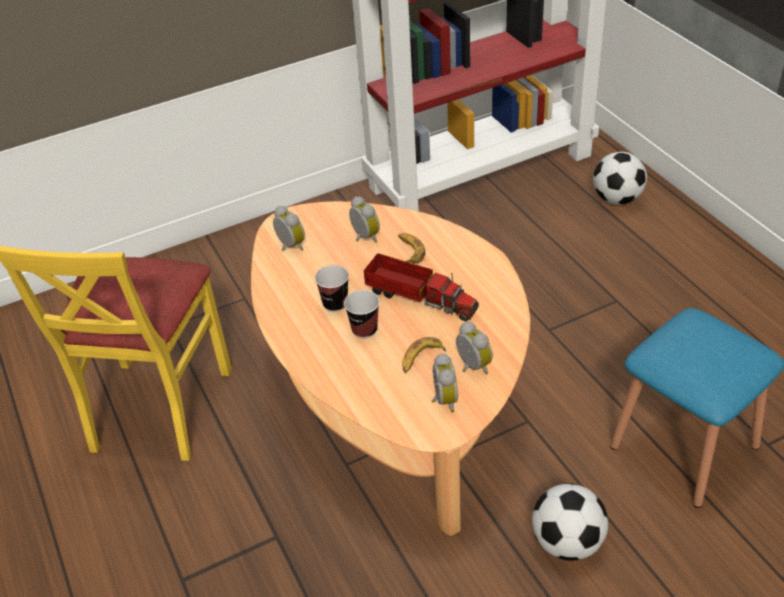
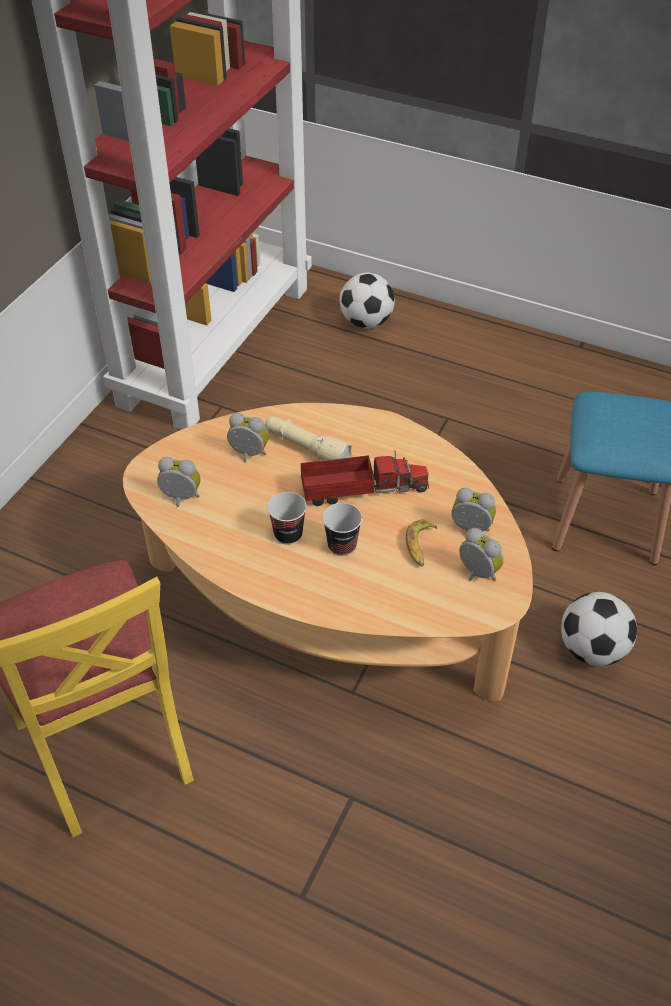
camera: 40 degrees left, 5 degrees up
(409, 251) = (306, 449): banana -> beige flashlight

